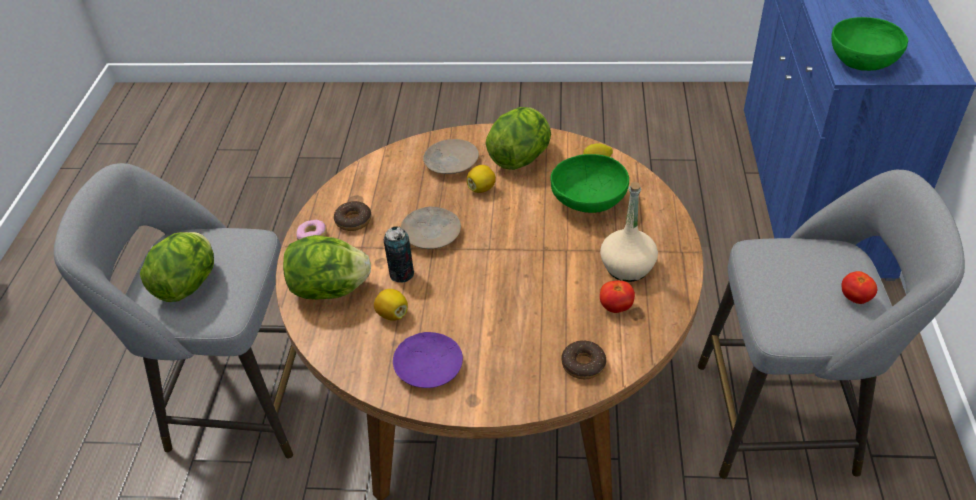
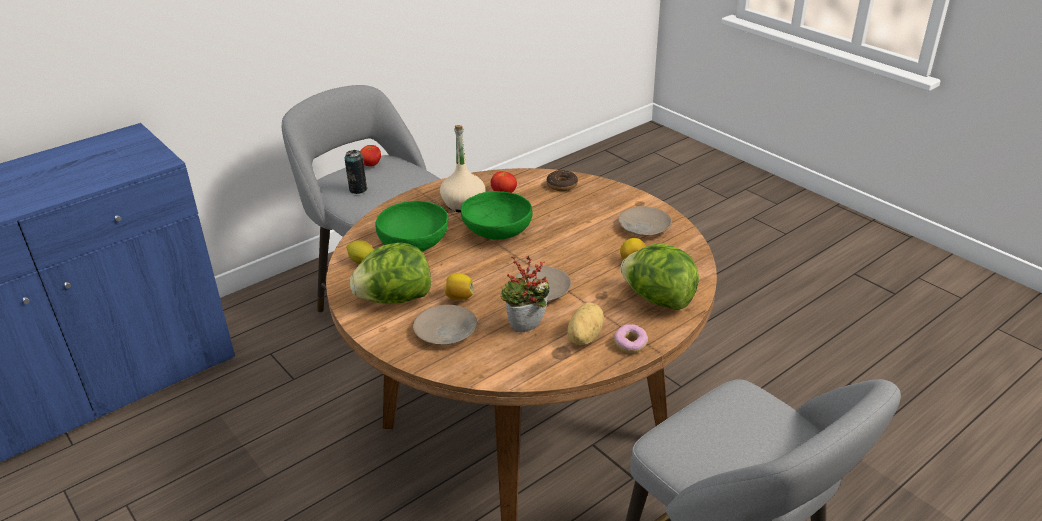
camera: 135 degrees left, 10 degrees down
(188, 284) = (758, 431): lettuce -> none
(353, 220) = (583, 337): donut -> potato
(399, 199) = (526, 330): none -> potted plant
(401, 274) = (597, 279): can -> can (358, 189)
(428, 365) = (644, 227): purple plate -> beige plate
(862, 61) = (135, 163): green bowl -> green bowl (496, 233)

